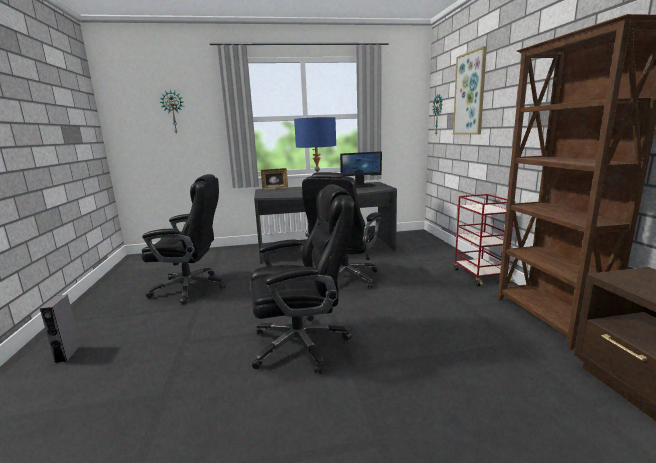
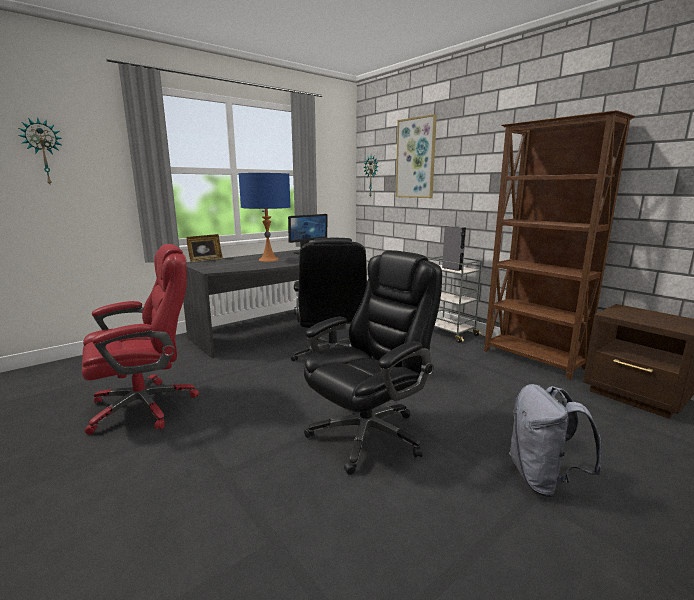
camera: 30 degrees left, 0 degrees up
(68, 354) = (40, 550): grey speaker -> grey speaker (452, 268)
(191, 288) = (146, 406): black office chair -> red office chair
(407, 431) = (543, 479): none -> grey backpack
(479, 275) = (449, 333): red cart -> grey cart

